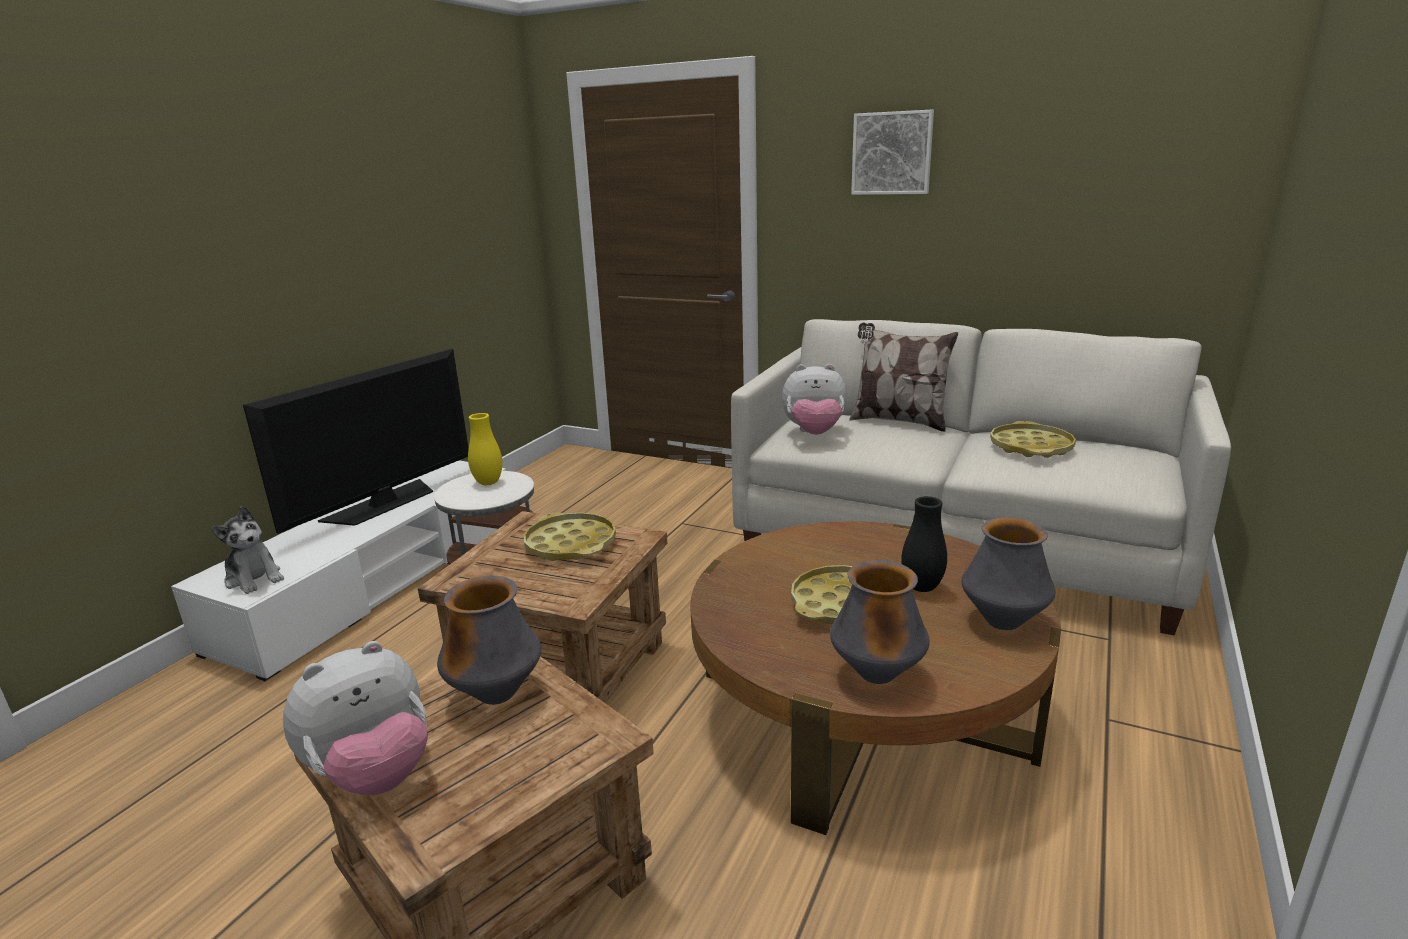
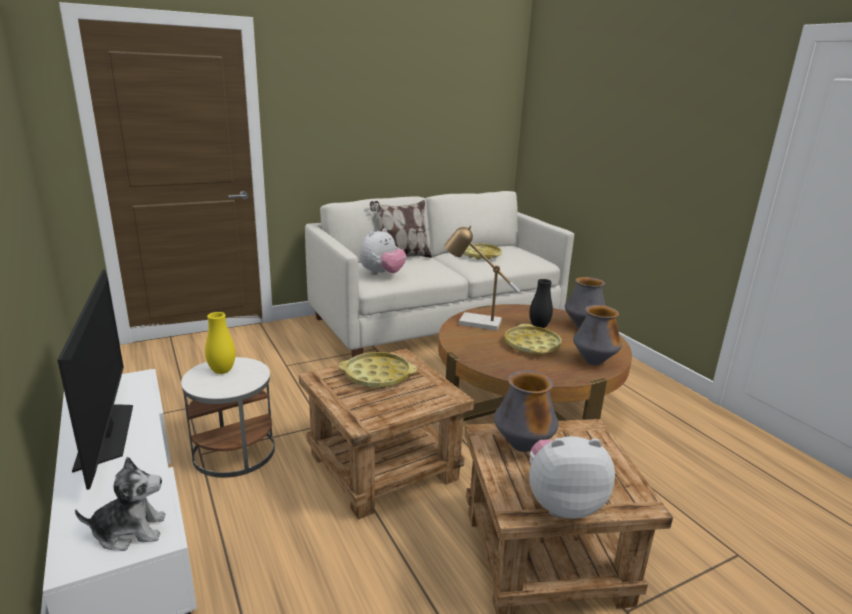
camera: 55 degrees left, 0 degrees up
(373, 774) = (562, 503): plush toy -> plush toy turned 90 degrees counterclockwise
(837, 541) = (474, 322): none -> table lamp
(892, 153) = (353, 93): picture -> none

